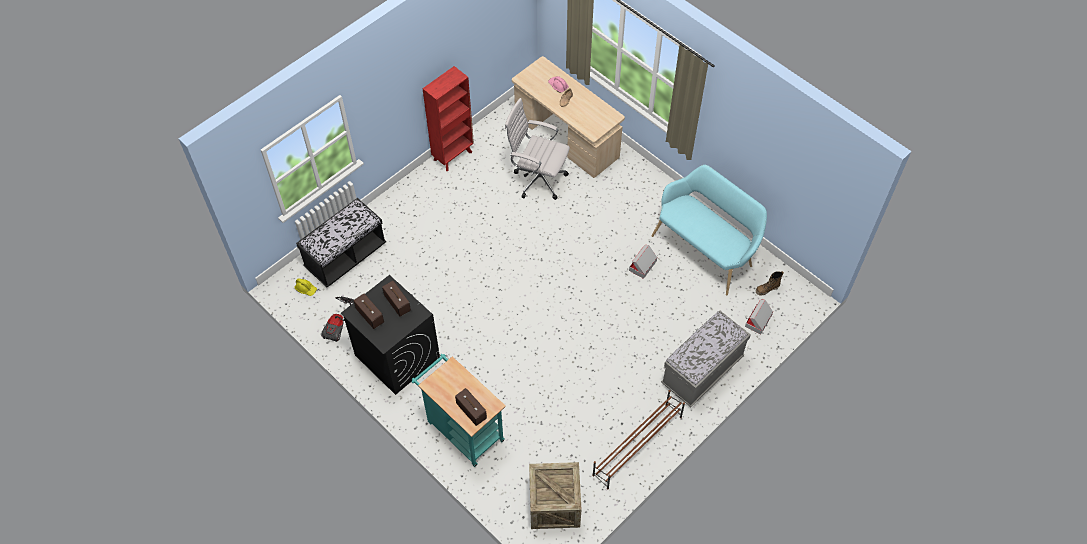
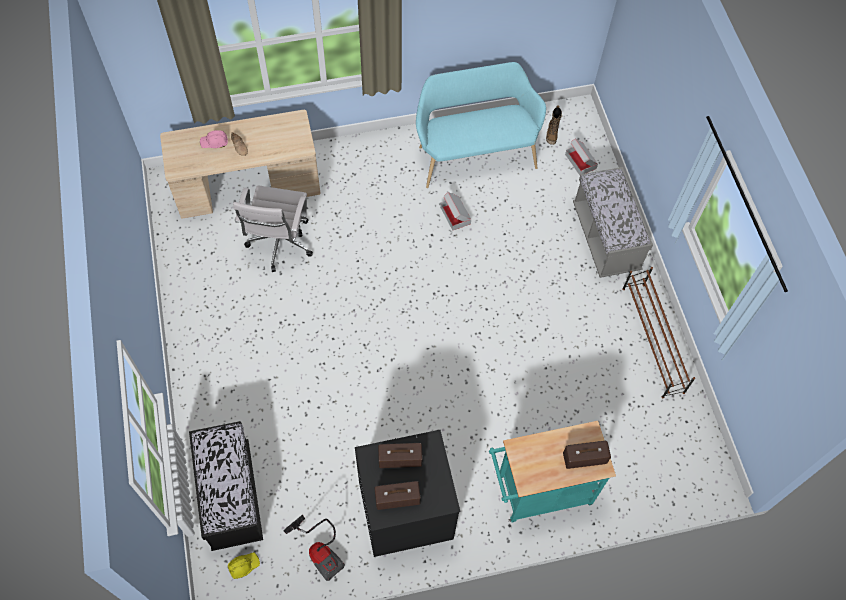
camera: 60 degrees left, 5 degrees up
(453, 155) = (182, 306): red bookcase -> none
(537, 179) = (280, 245): white office chair -> white office chair turned 45 degrees counterclockwise
(554, 504) = (675, 451): crate -> none

